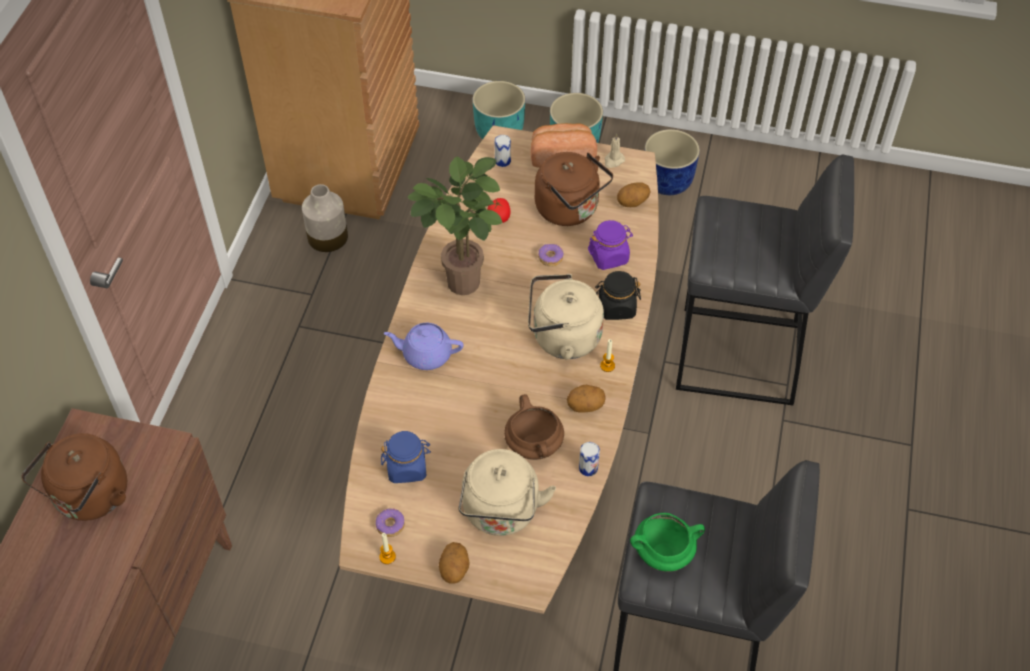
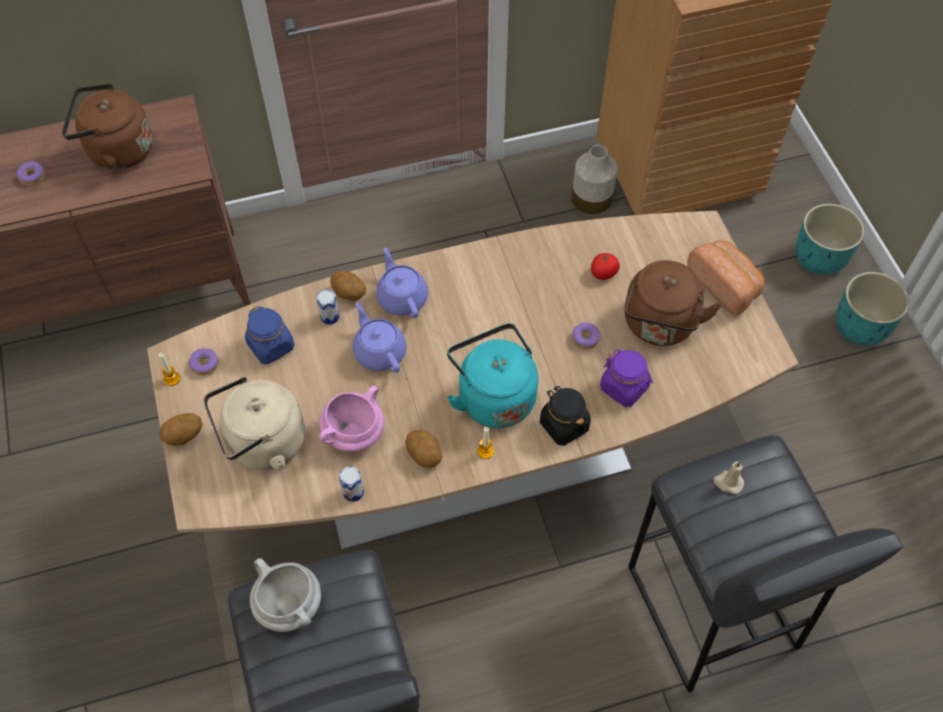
camera: 60 degrees right, 5 degrees up
(59, 584) = (32, 176): none -> donut
(463, 287) = (498, 287): potted plant -> none
(468, 393) = (379, 351): none -> purple teapot
(502, 161) = (676, 240): can -> can (330, 317)
(535, 445) = (353, 434): brown cooking pot -> pink cooking pot
(562, 338) = (493, 396): beige kettle -> turquoise kettle
(613, 161) = (755, 332): beige candle -> beige candle (728, 482)
(632, 203) = (711, 375): potato -> potato (349, 294)
(664, 552) = (290, 605): green cooking pot -> white cooking pot
(668, 181) = (886, 433): blue planter -> none

